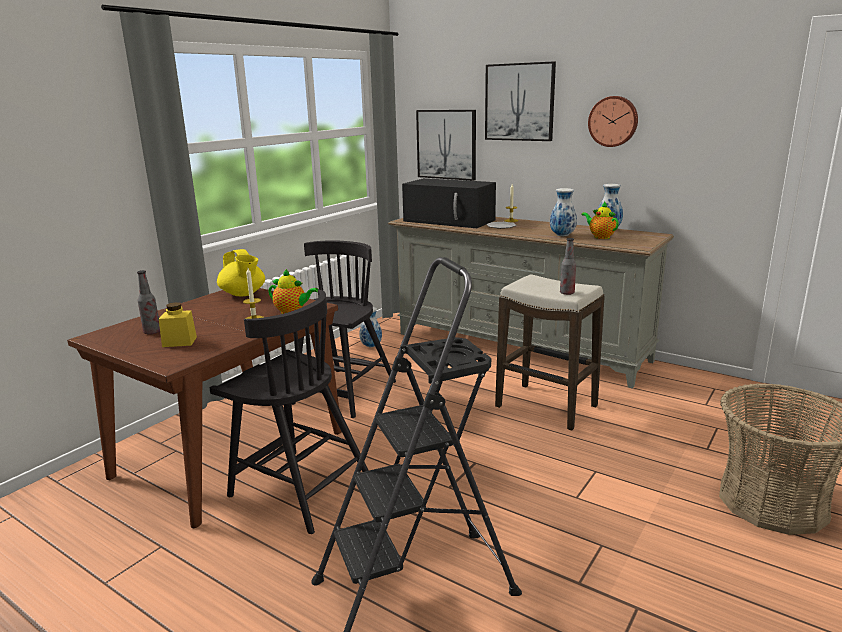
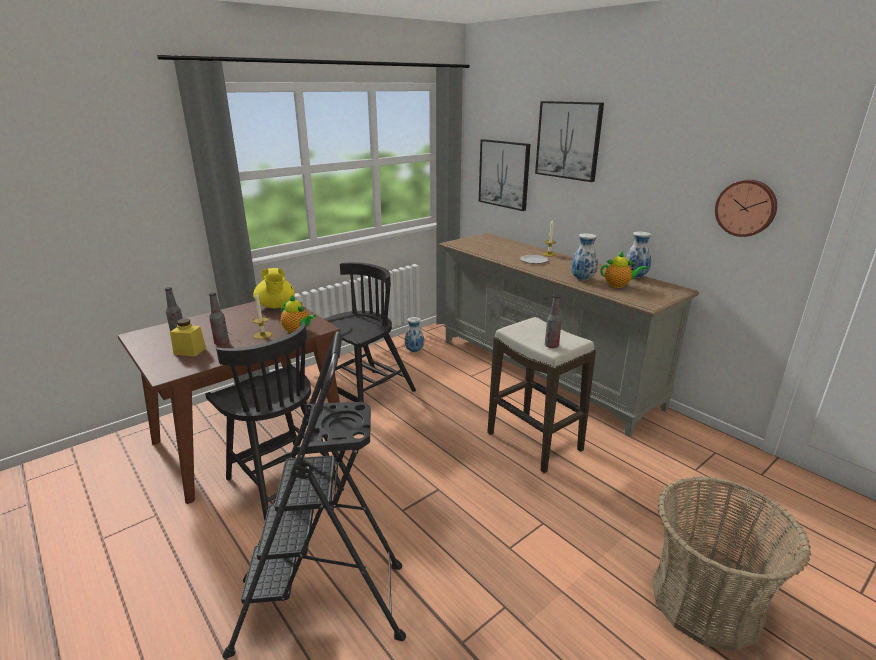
camera: 15 degrees right, 5 degrees up
(212, 331) = (222, 343): none -> bottle
(450, 220) = (493, 248): black microwave -> none
(600, 237) = (618, 285): teapot -> teapot turned 120 degrees clockwise
(613, 121) = (652, 168): wall clock -> wall clock (746, 208)

